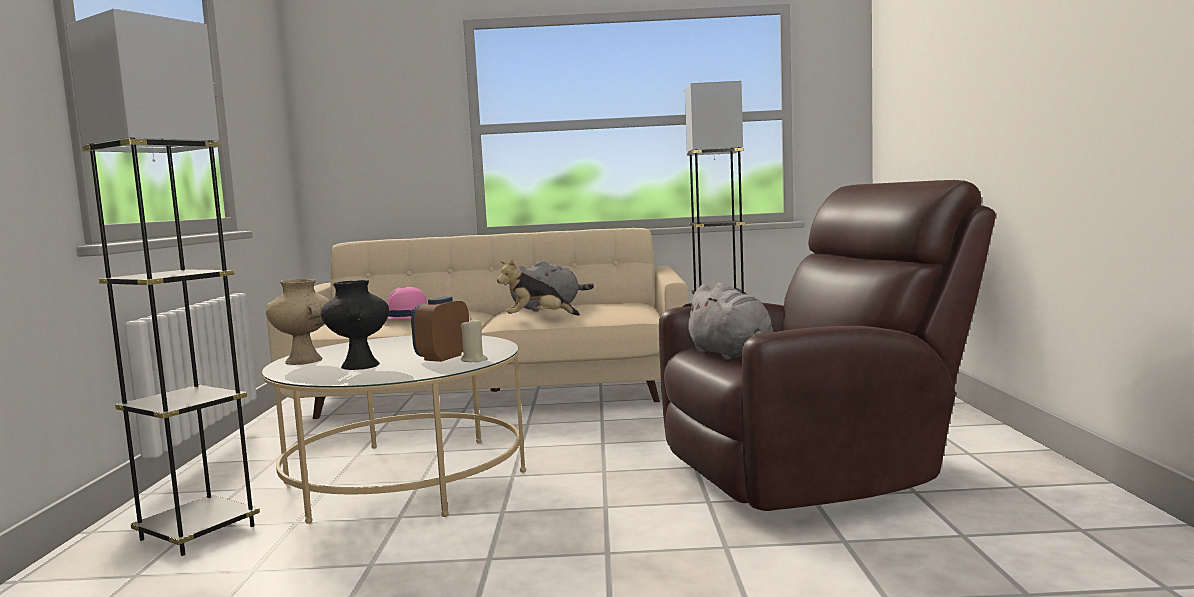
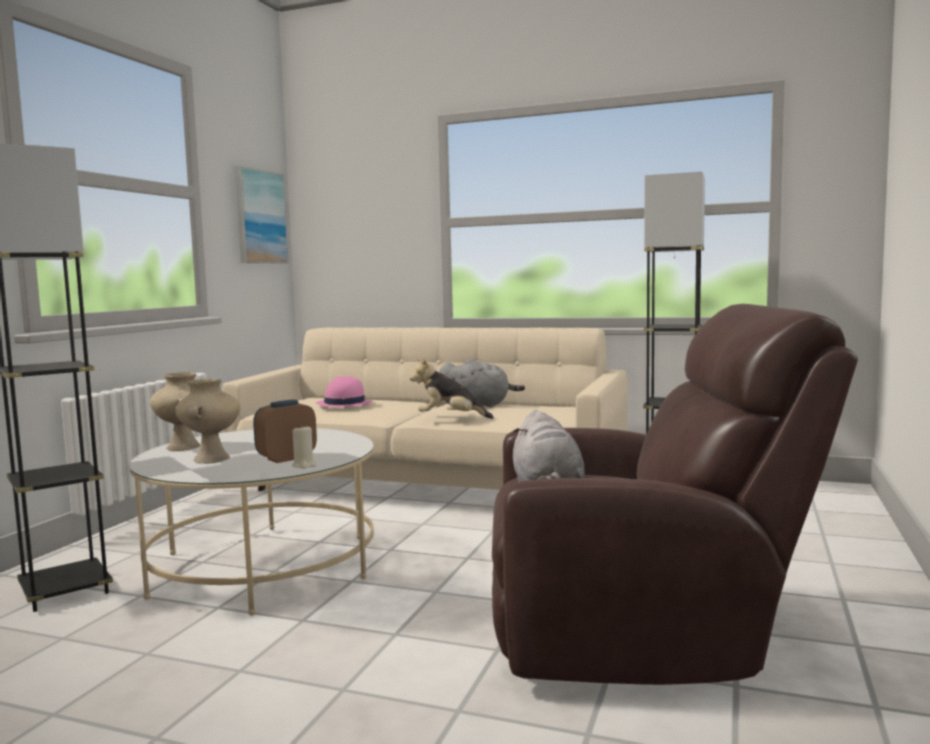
camera: 20 degrees right, 0 degrees up
(269, 122) = (260, 217): none -> picture
(359, 366) = (211, 459): black vase -> beige vase

